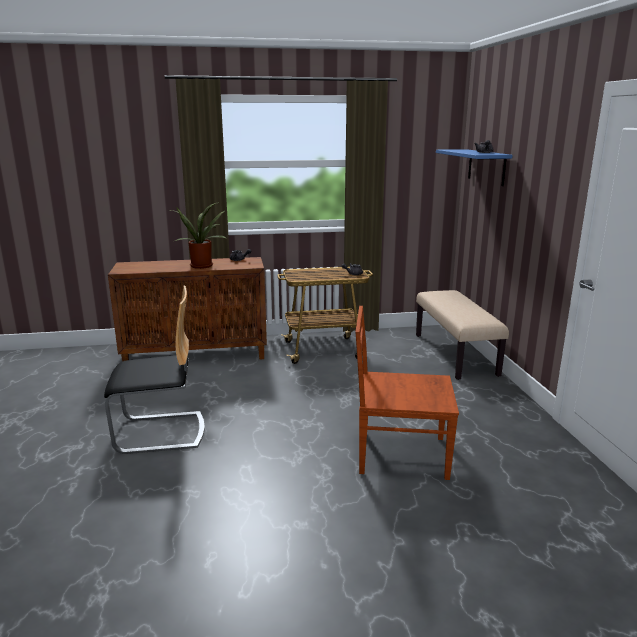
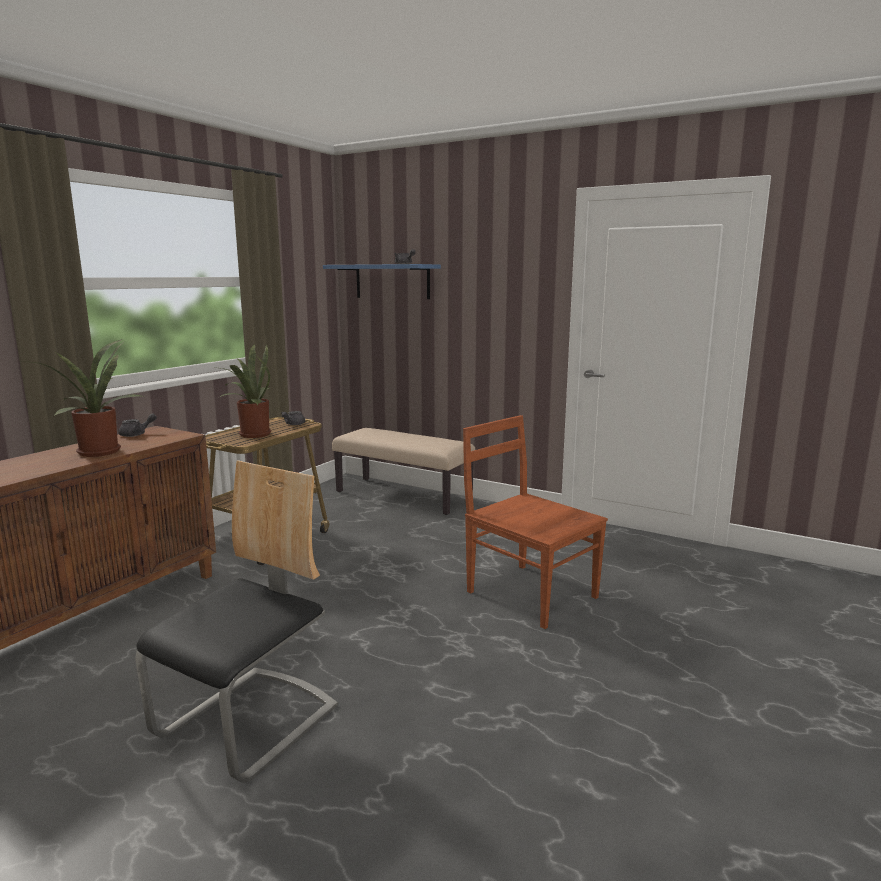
camera: 50 degrees left, 5 degrees down
(314, 275) = (251, 434): none -> potted plant
(399, 454) = (529, 593): brown chair -> brown chair turned 90 degrees clockwise

